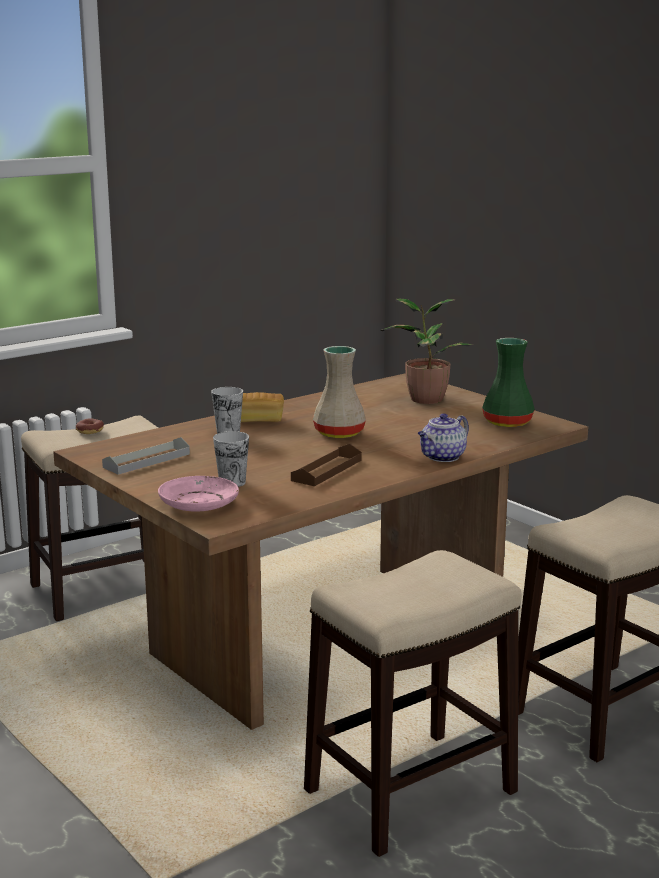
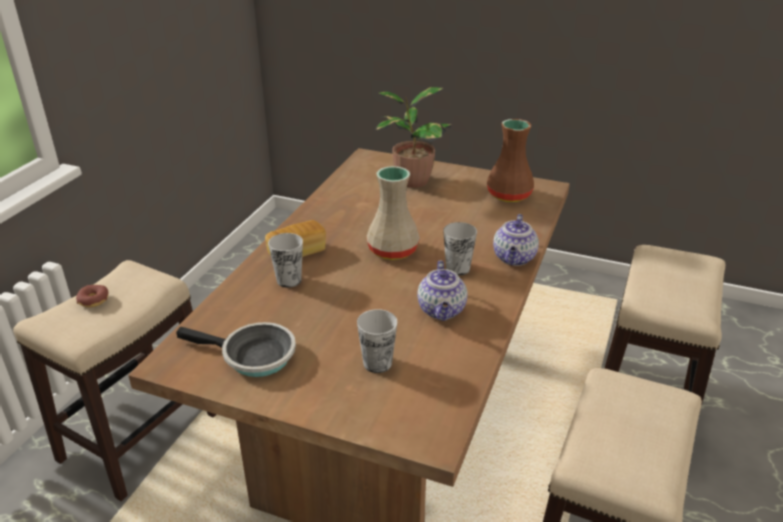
camera: 30 degrees left, 15 degrees up
(146, 460) = (253, 356): grey tray -> frying pan
(198, 503) = (381, 413): pink plate -> none
(327, 470) = (442, 311): brown tray -> teapot
(379, 452) = (457, 268): none -> cup
(507, 422) = (508, 194): green vase -> brown vase

